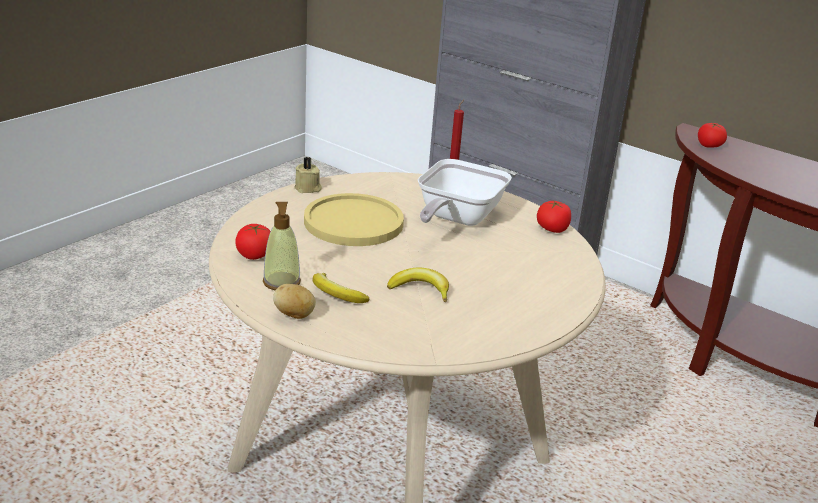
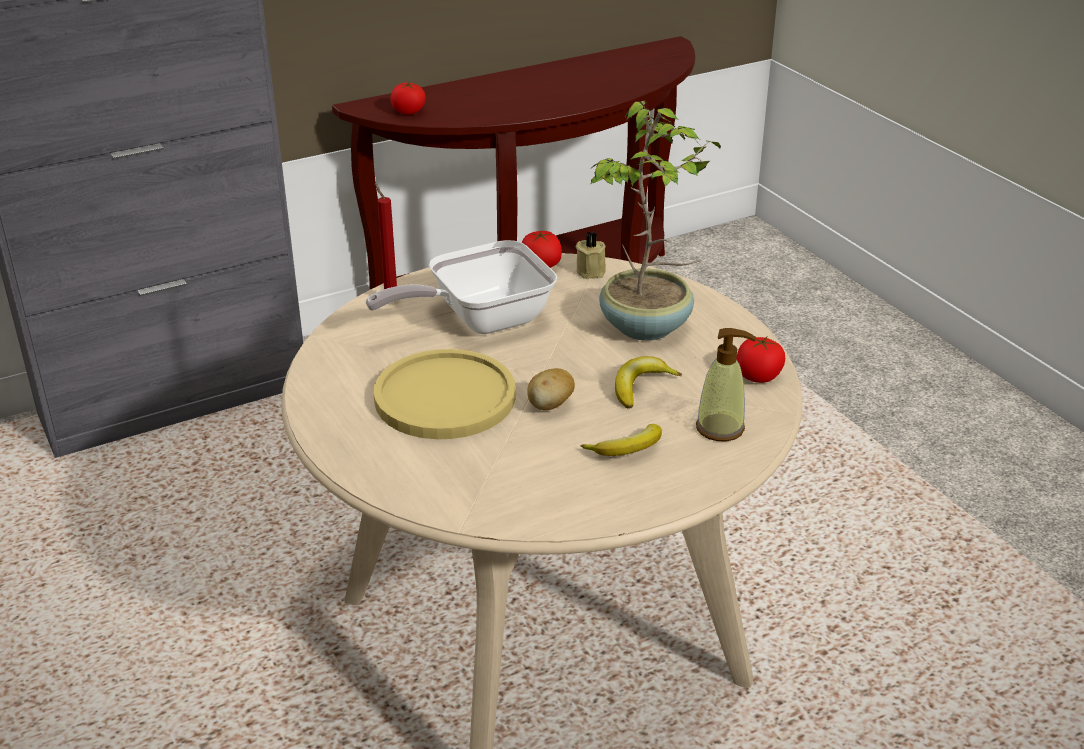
camera: 65 degrees left, 5 degrees up
(254, 255) = (496, 496): tomato -> tomato (758, 376)
(281, 282) = (580, 486): soap dispenser -> soap dispenser (720, 428)
(294, 315) = (665, 490): potato -> potato (550, 406)
(308, 189) = (318, 414): beige candle -> beige candle (592, 271)
(456, 219) = (479, 320): frying pan -> frying pan turned 105 degrees clockwise
(506, 282) = (647, 327): none -> potted plant

